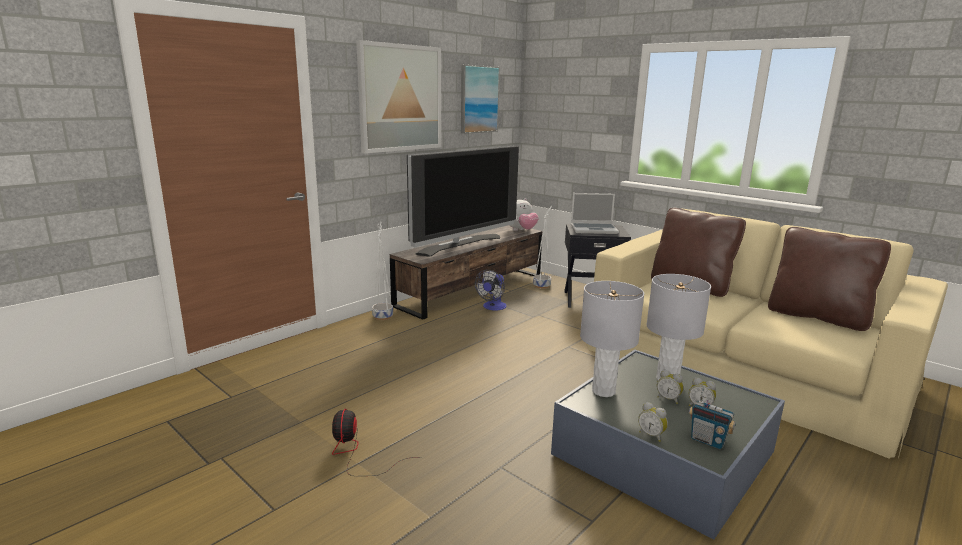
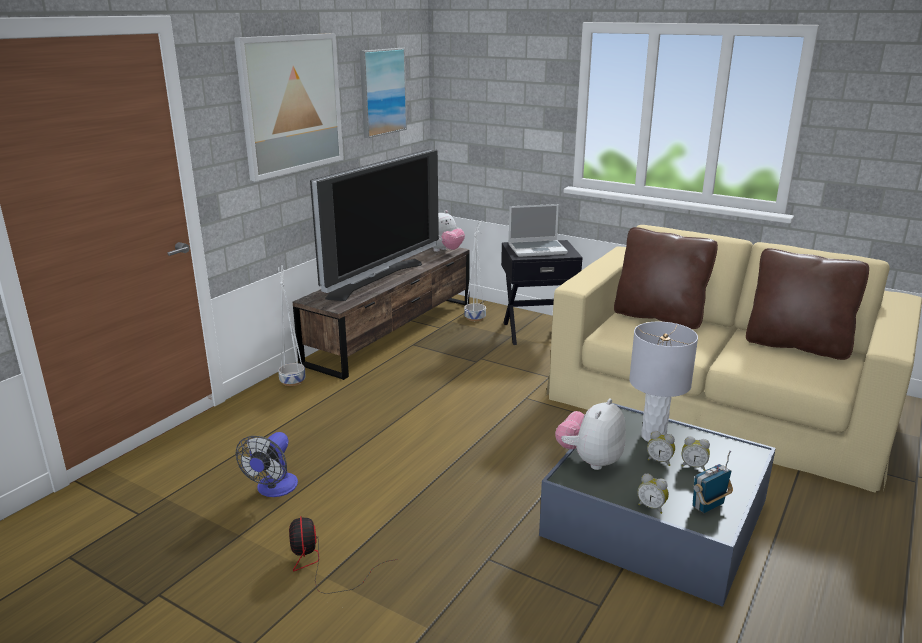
camera: 10 degrees left, 5 degrees up
(492, 307) = (424, 354): fan -> fan (274, 489)
(603, 391) = (590, 460): grey table lamp -> plush toy
(707, 441) = (708, 506): radio -> radio turned 120 degrees clockwise

